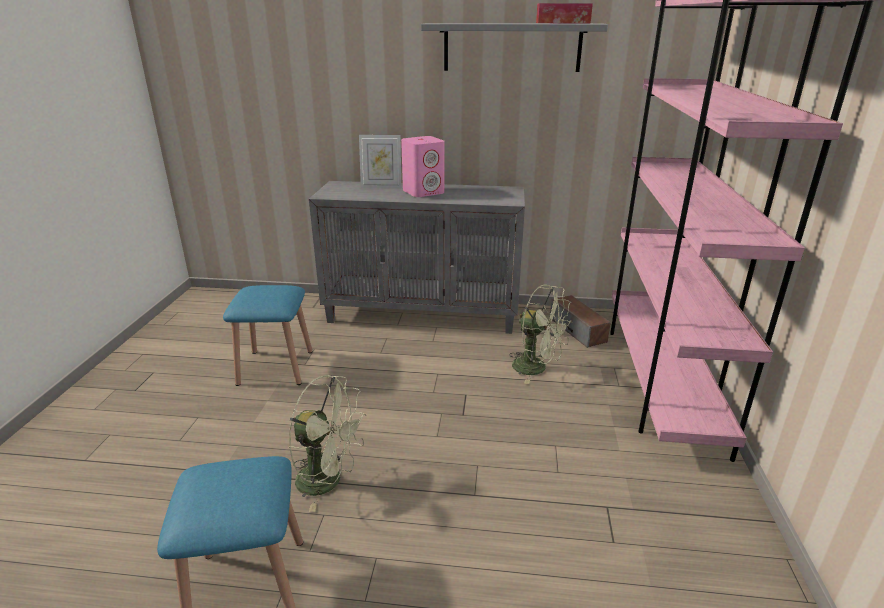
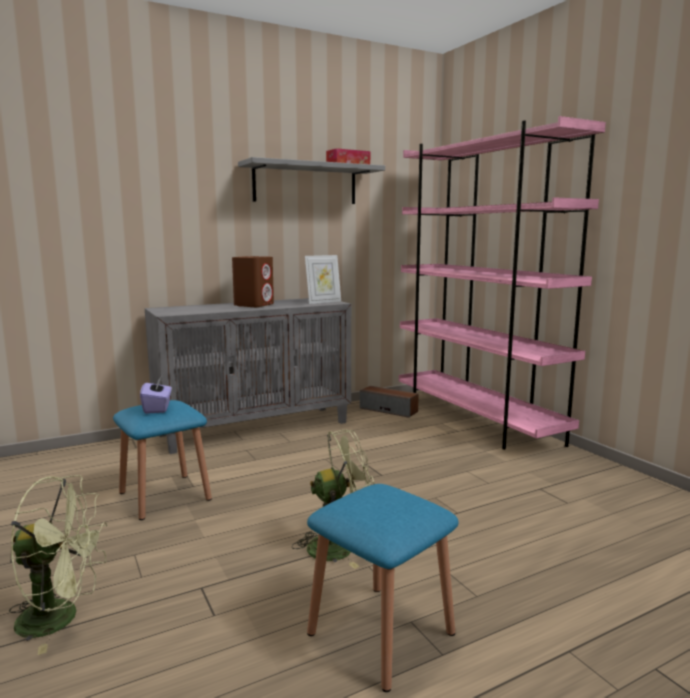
camera: 35 degrees left, 15 degrees down
(261, 295) = (157, 408): none -> purple tissue box
(381, 187) = (208, 306): picture frame -> picture frame (323, 302)
(424, 192) = (254, 305): pink speaker -> brown speaker
(537, 368) = (393, 436): green fan -> green fan (61, 618)

